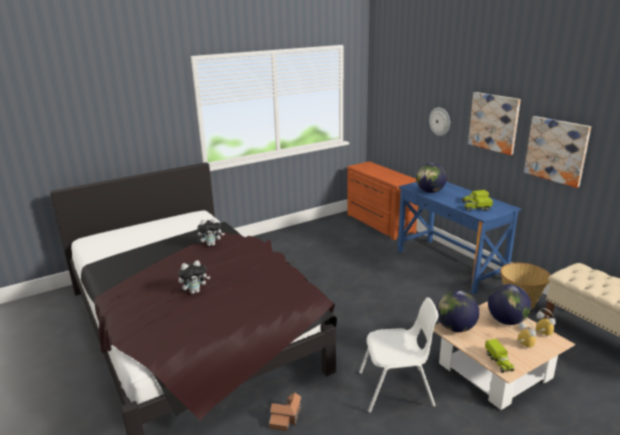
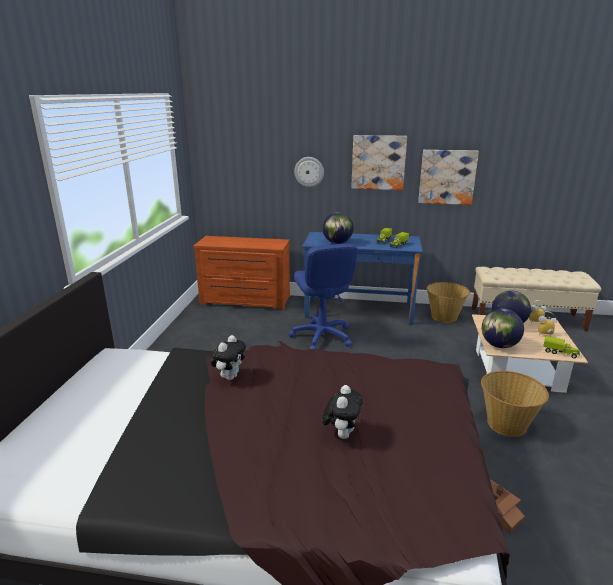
camera: 50 degrees left, 0 degrees up
(384, 268) = (322, 336): none -> blue office chair
(397, 390) = (506, 424): white chair -> basket

